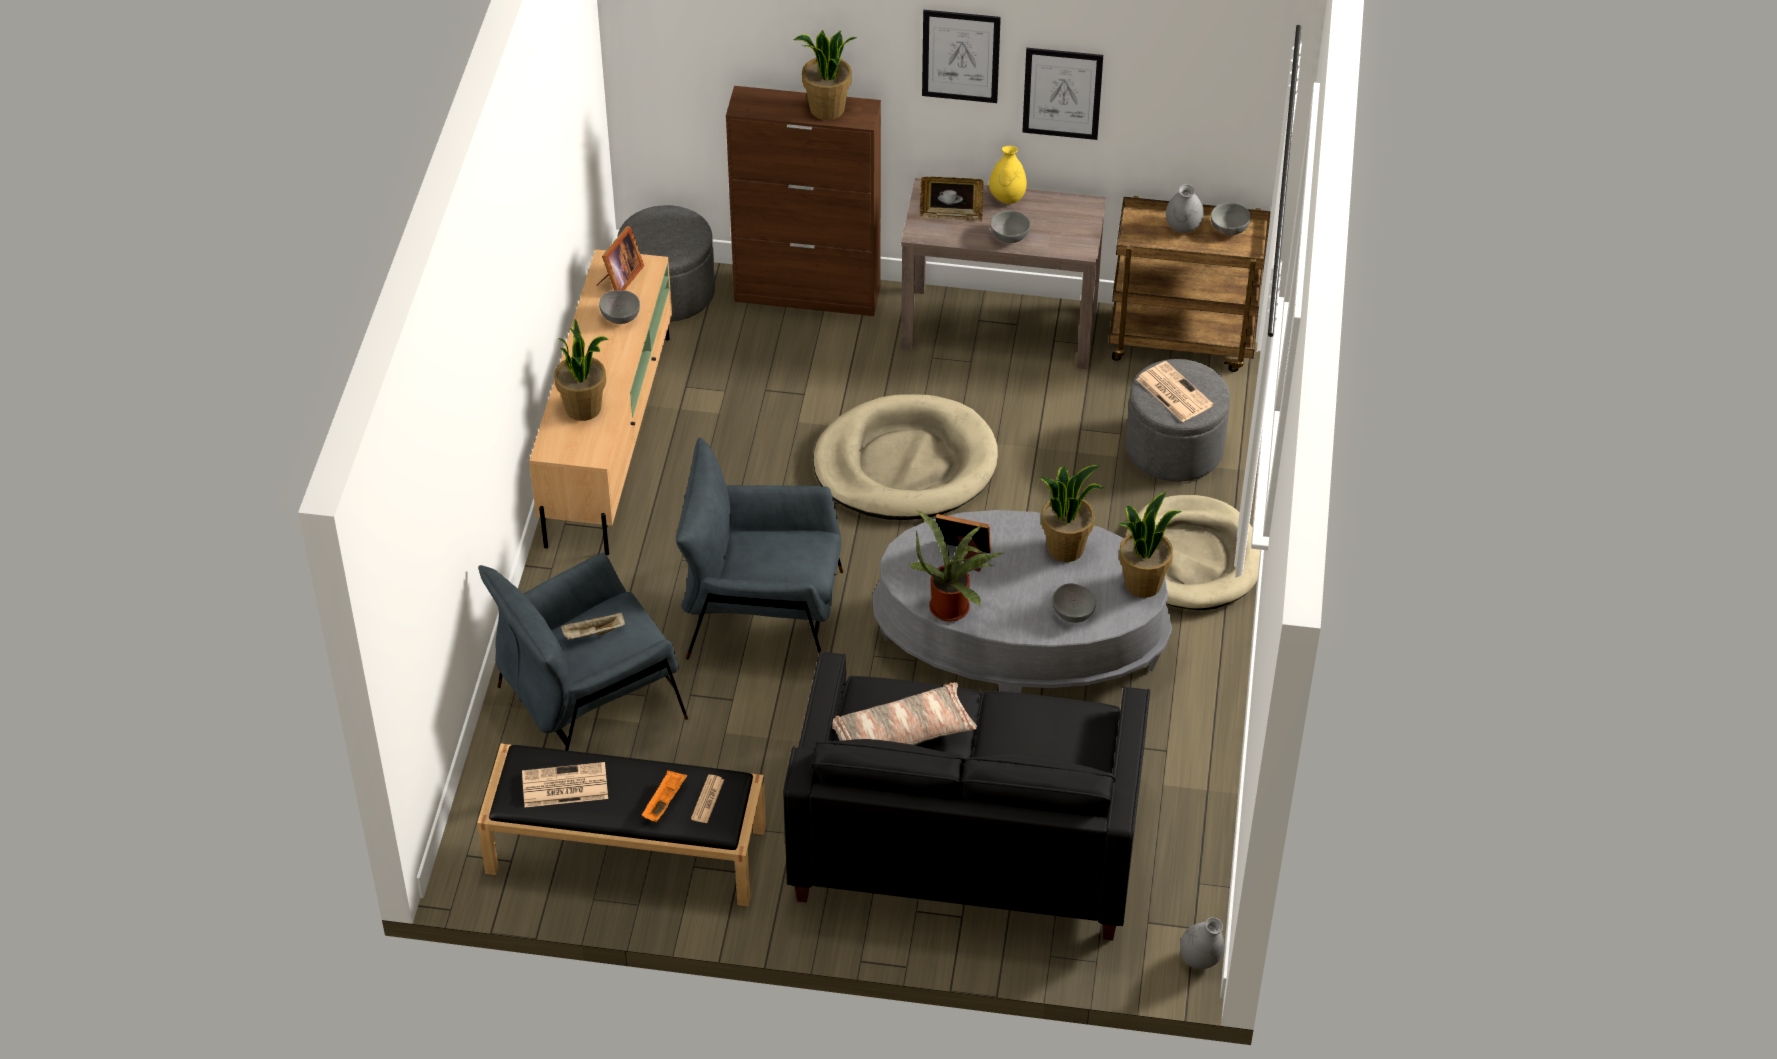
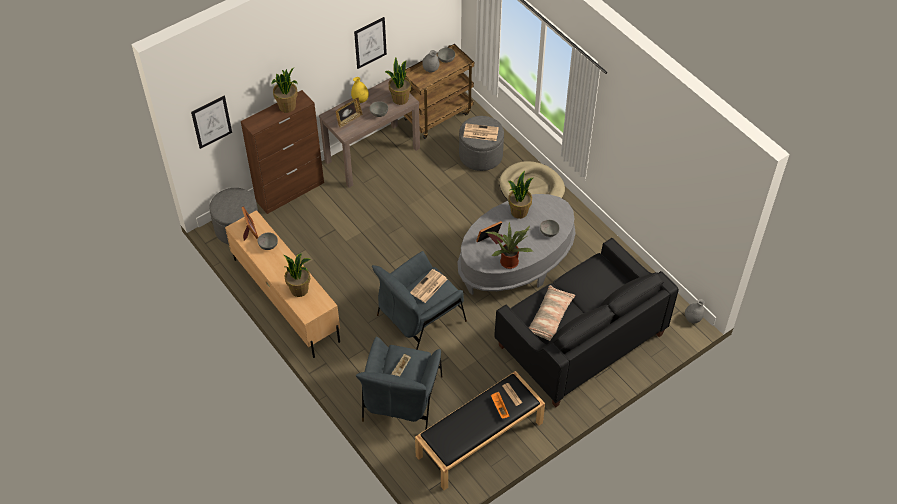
camera: 45 degrees left, 5 degrees up
(563, 786) = (459, 432): newspaper -> newspaper (428, 286)
(905, 465) = (401, 228): beige dog bed -> none
(960, 56) = (329, 51): picture -> picture (211, 122)
(1142, 583) = (557, 205): potted plant -> potted plant (400, 99)

